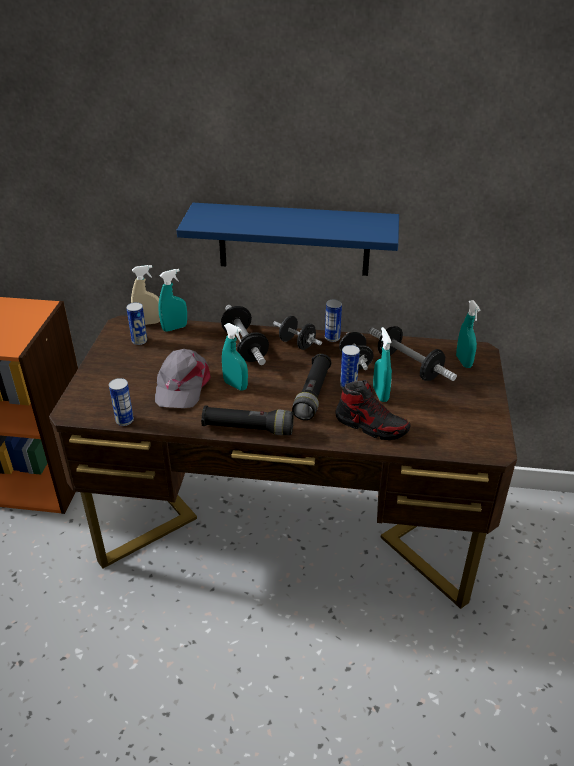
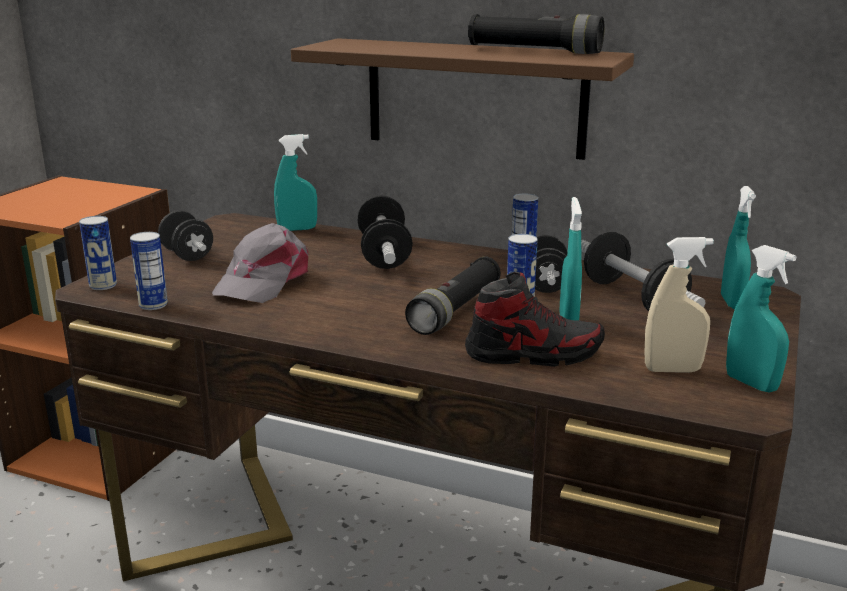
camera: 15 degrees right, 15 degrees down
(139, 341) = (239, 236): can -> can (103, 286)
(148, 323) = (265, 222): beige spray bottle -> beige spray bottle (672, 370)
(235, 385) = (342, 289): turquoise spray bottle -> turquoise spray bottle (751, 383)
(248, 429) = (328, 334): black flashlight -> black flashlight (534, 51)
(294, 239) = (475, 98): blue shelf -> brown shelf
(297, 344) = (464, 259): black dumbbell -> black dumbbell (187, 255)
(371, 425) = (533, 354): shoe -> shoe turned 45 degrees counterclockwise

